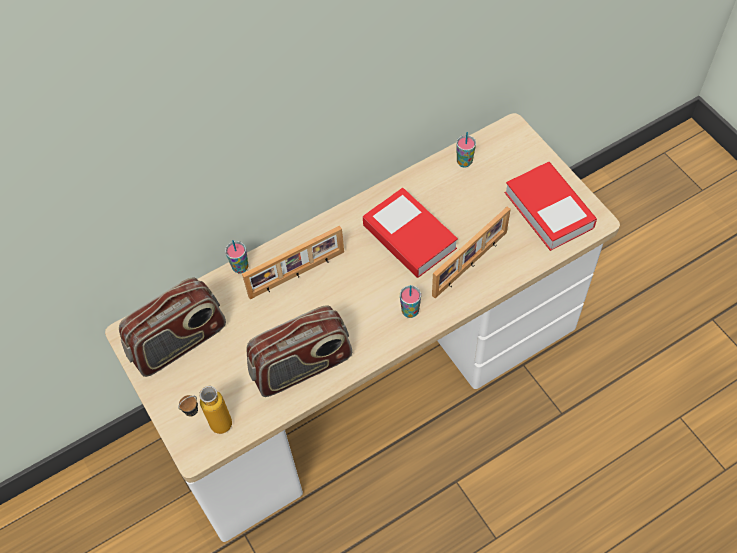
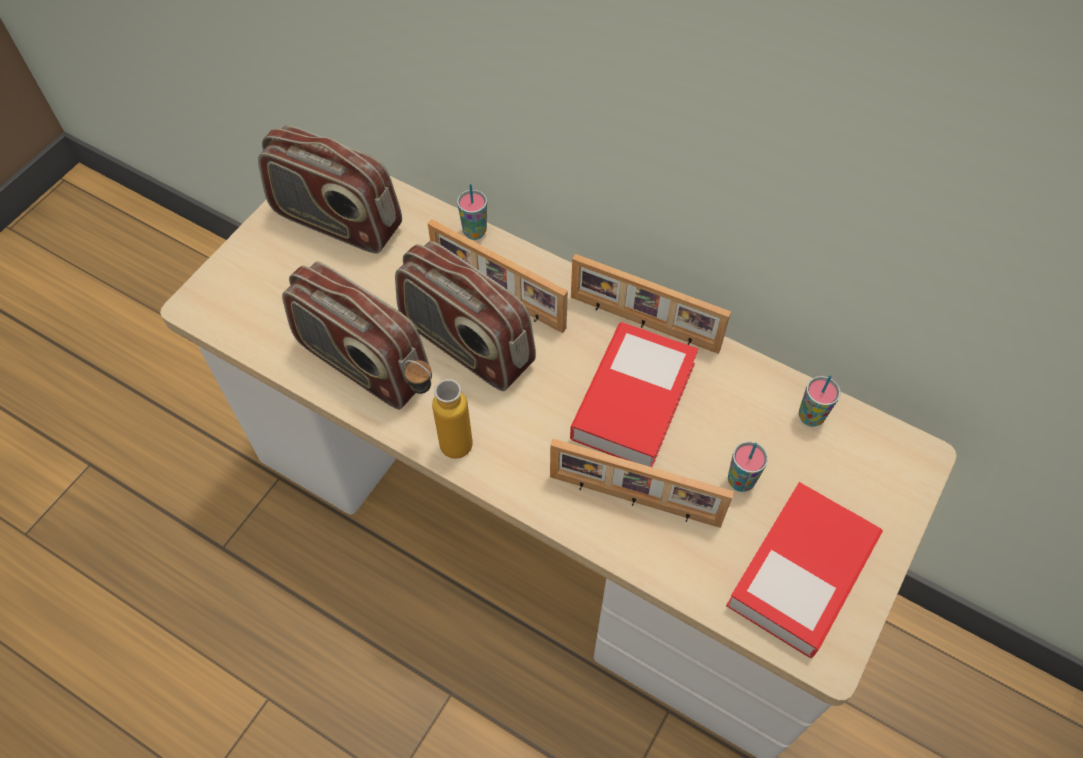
camera: 60 degrees right, 0 degrees up
(213, 429) = (233, 309): bottle -> bottle (444, 439)
(322, 305) = (466, 344): none -> radio
(362, 210) = (643, 324): none -> picture frame
(410, 311) = (511, 454): cup -> cup (740, 481)

